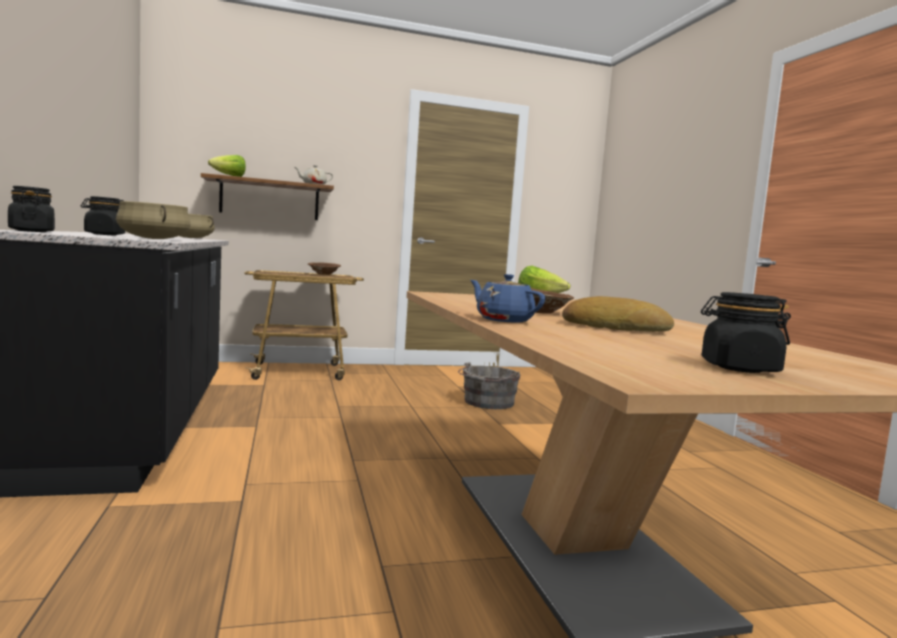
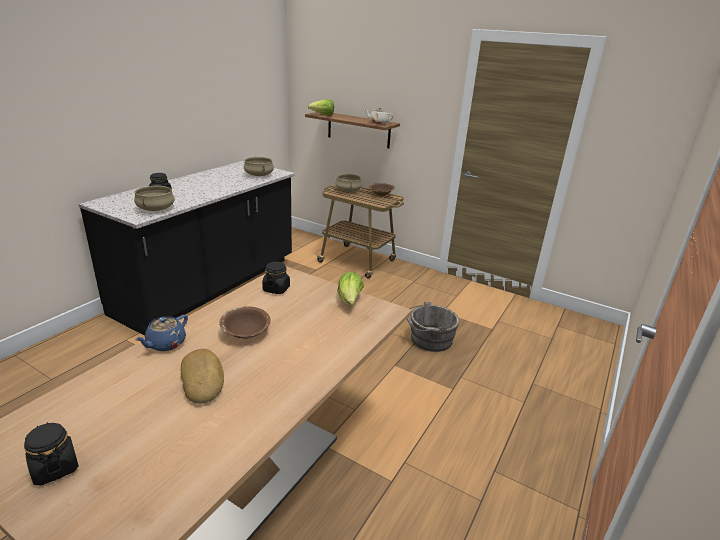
camera: 45 degrees right, 20 degrees up
(32, 231) = (107, 202): black jar -> black jar (276, 289)
(279, 273) = (348, 190): none -> beige cooking pot
(503, 320) = (165, 344): blue teapot -> blue teapot turned 150 degrees counterclockwise

